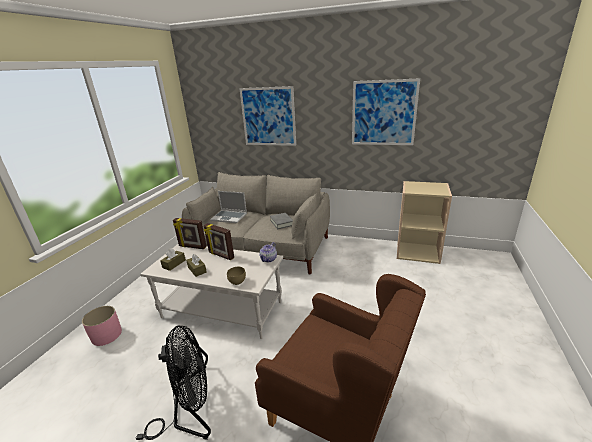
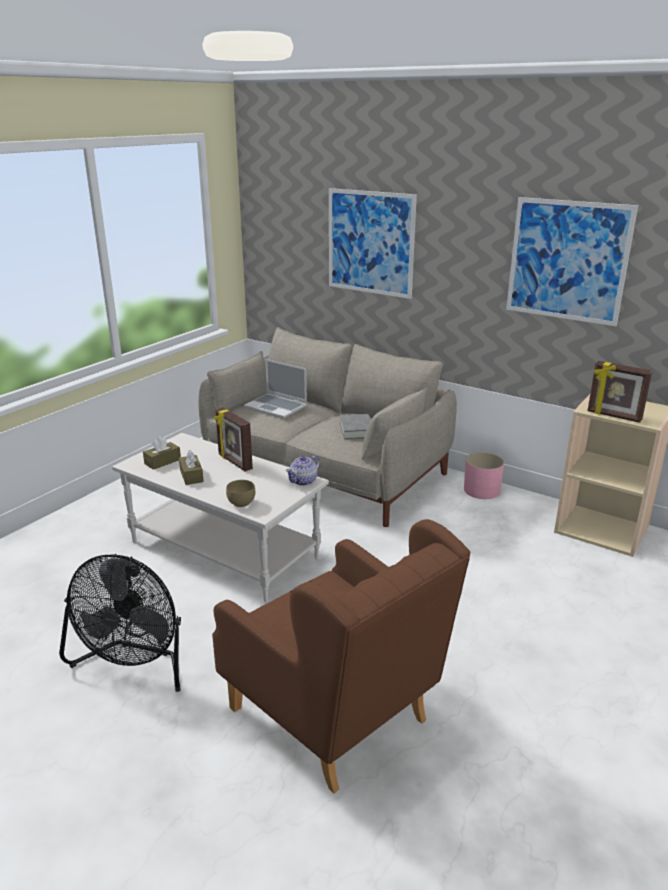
camera: 15 degrees right, 0 degrees up
(107, 335) = (54, 548): pink planter -> pink planter (482, 490)
(188, 406) = (133, 660): black fan -> black fan turned 105 degrees clockwise
(192, 247) = (198, 442): picture frame -> picture frame (614, 416)

